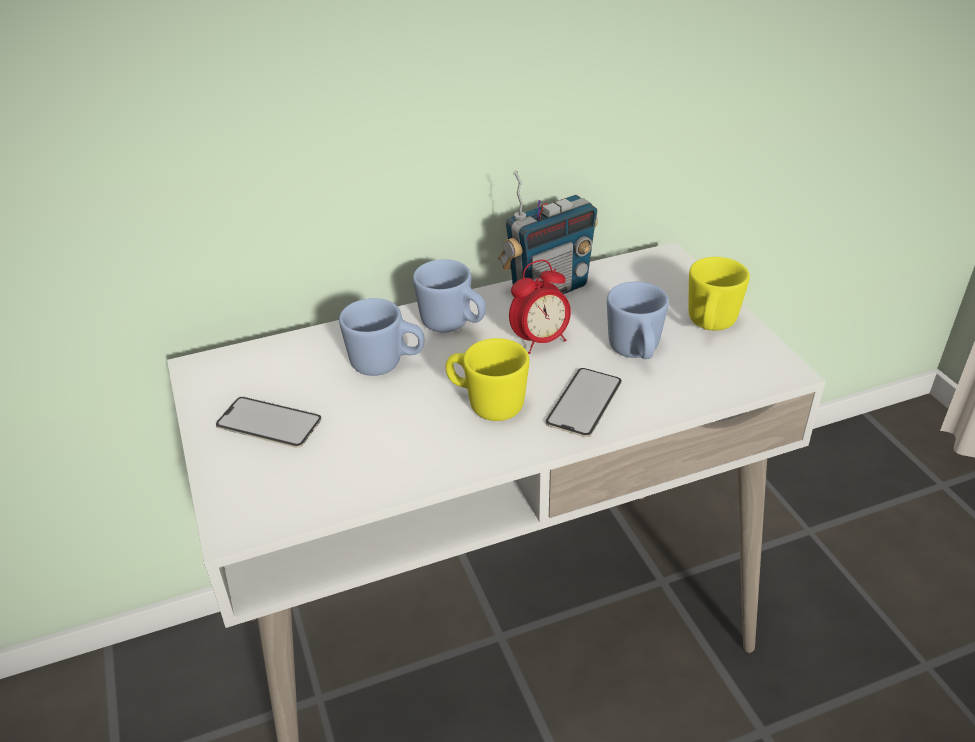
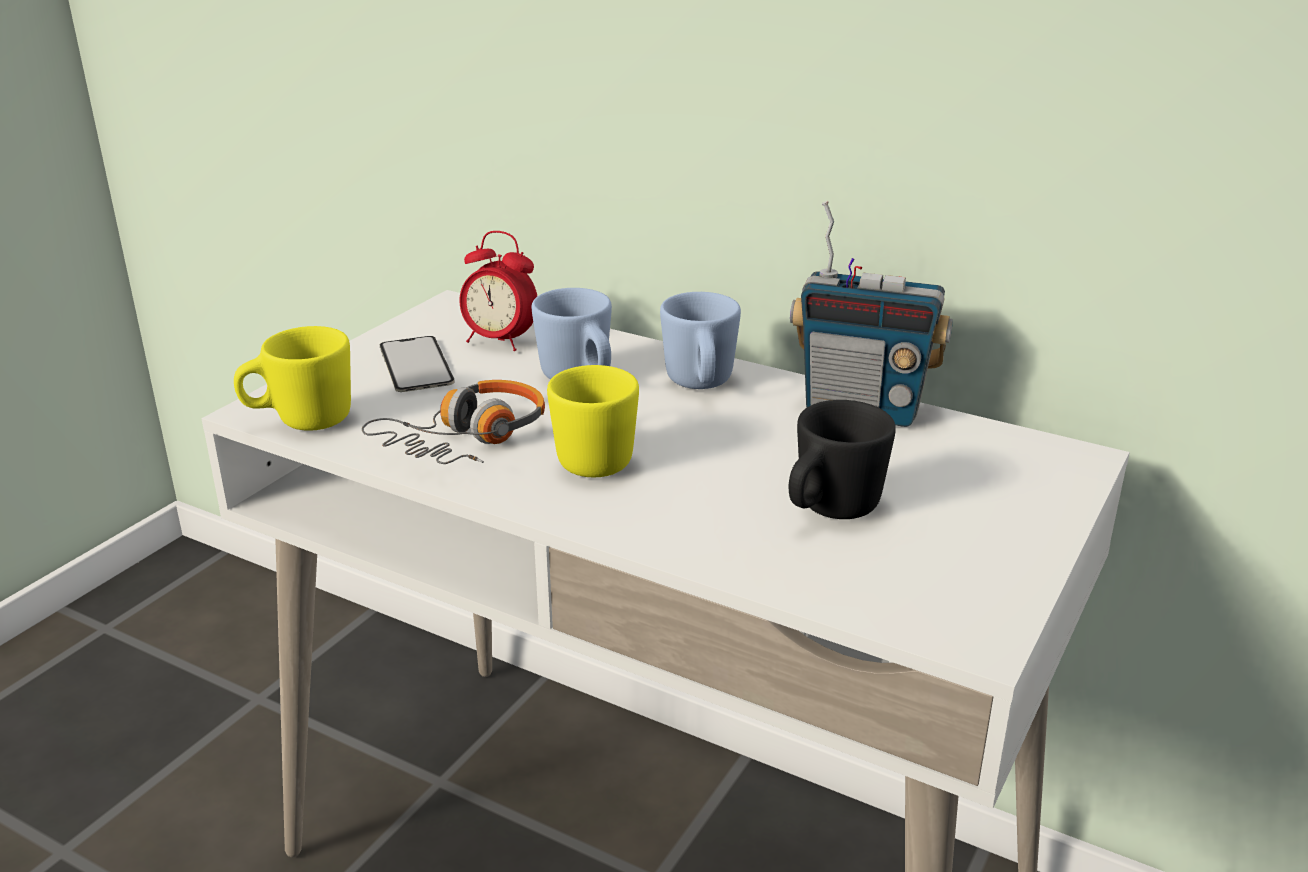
camera: 50 degrees right, 10 degrees down
(405, 444) = (467, 439): none -> headphones
(540, 341) = (752, 443): alarm clock -> alarm clock (500, 341)
(584, 402) = (679, 512): phone -> none
(635, 353) = (829, 510): blue mug -> black mug
(710, 325) = (979, 543): yellow mug -> yellow mug (301, 421)

